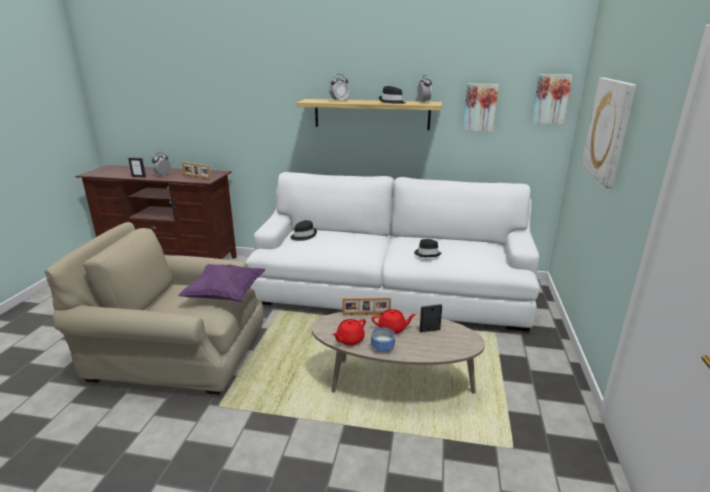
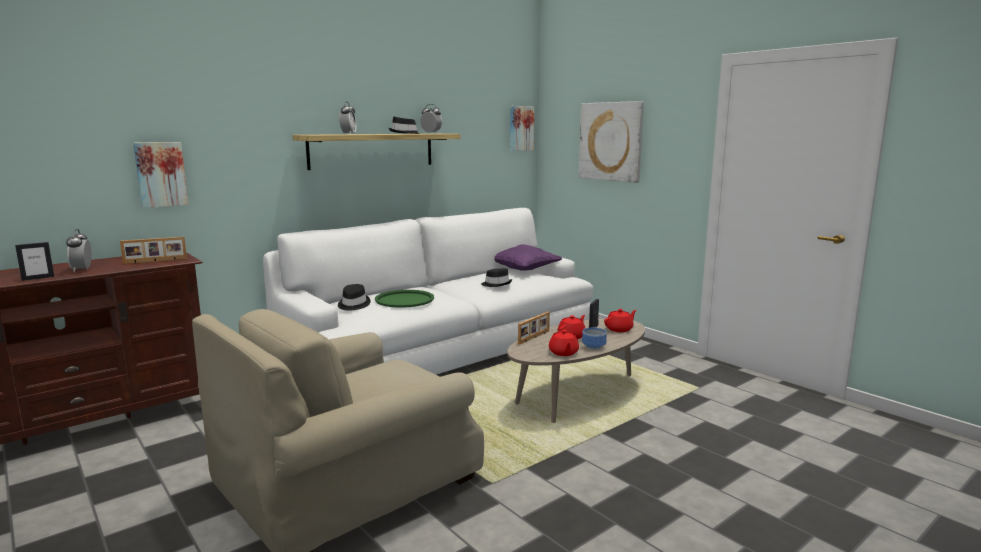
camera: 50 degrees left, 10 degrees down
(225, 295) = (402, 366): purple pillow -> purple pillow (524, 270)
(337, 243) = (404, 299): none -> green tray
(446, 344) = (619, 329): none -> red teapot
(480, 107) = (471, 138): picture -> picture (160, 174)

